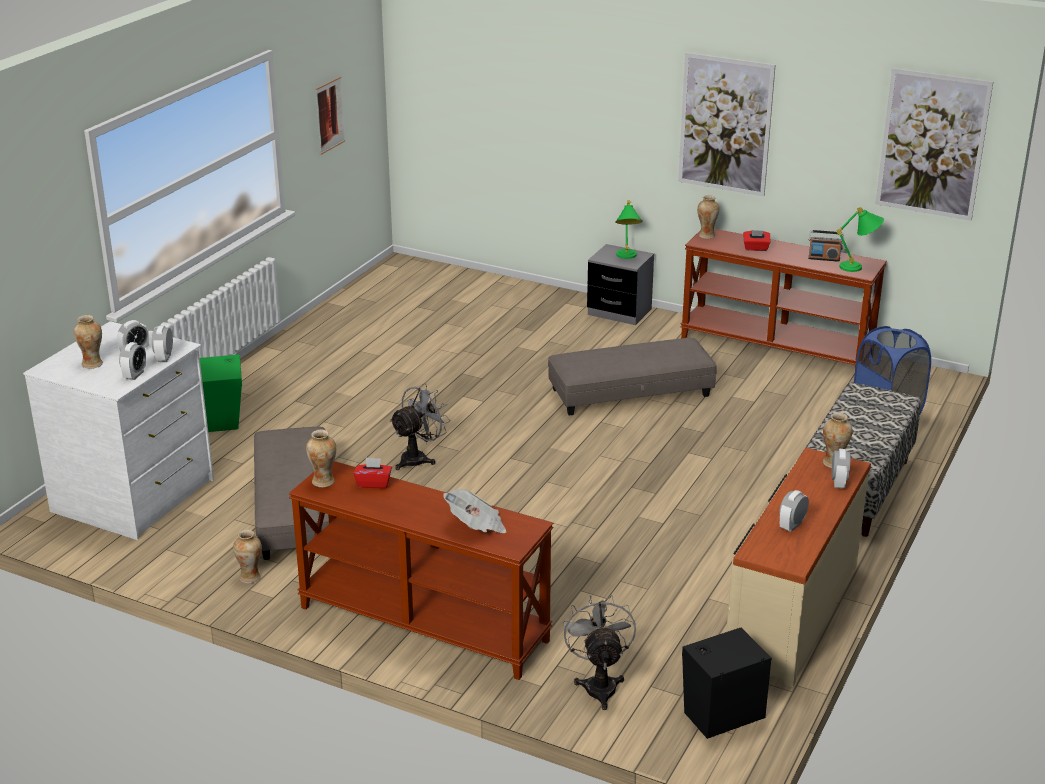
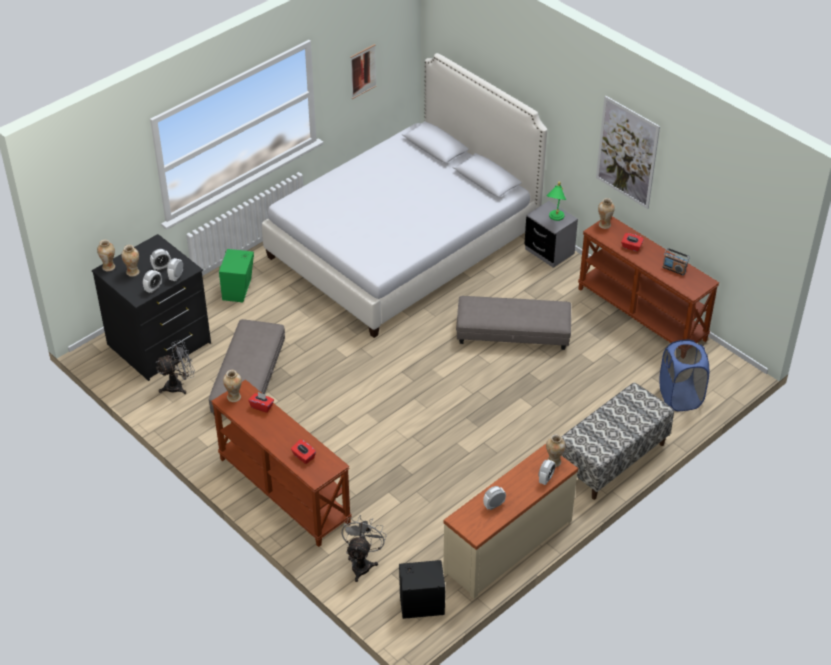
camera: 20 degrees right, 15 degrees up
(135, 496) = (160, 344): white dresser -> black dresser
(250, 577) = (201, 428): vase -> vase (109, 267)
(418, 458) = (343, 357): grey fan -> grey fan (178, 385)
(428, 336) = (403, 244): none -> white bed
(476, 526) = (303, 456): newspaper -> red tissue box
(859, 267) = (693, 285): green table lamp -> none
(932, 144) = (753, 218): picture -> none

